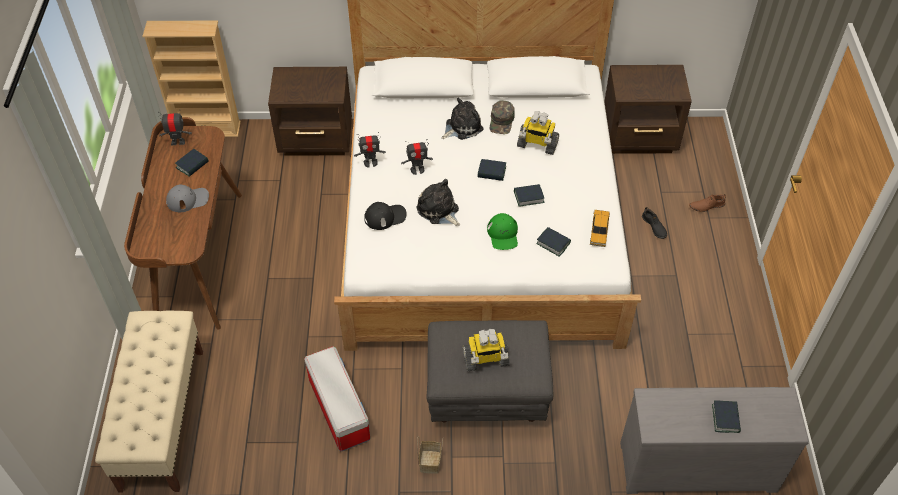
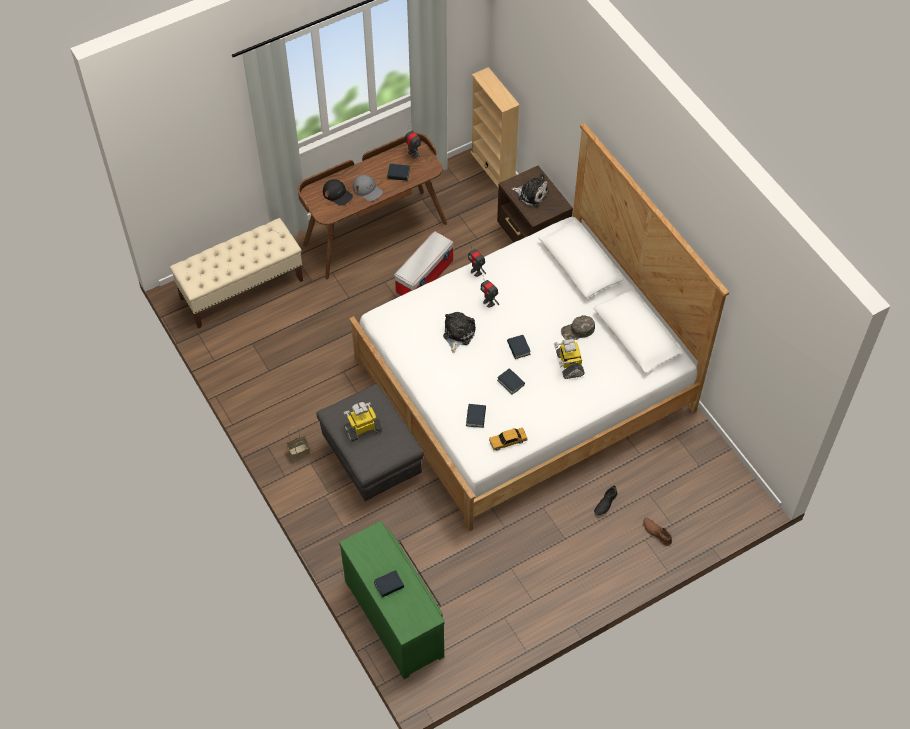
camera: 60 degrees right, 5 degrees up
(338, 409) = (307, 379): storage box -> storage box (424, 276)
(385, 217) = (430, 305): black cap -> black cap (337, 194)
(462, 127) = (553, 308): plush toy -> plush toy (531, 194)
(485, 359) = (363, 429): toy robot -> toy robot turned 105 degrees clockwise
(503, 234) = (463, 383): green cap -> none
(640, 138) = (700, 453): brown nightstand -> none
(696, 463) = (396, 617): grey dresser -> green dresser

